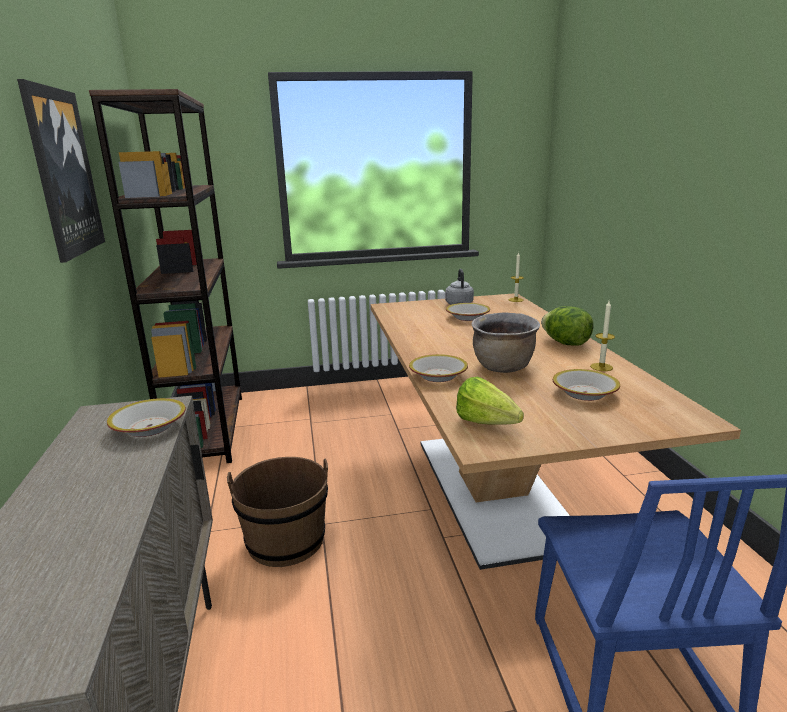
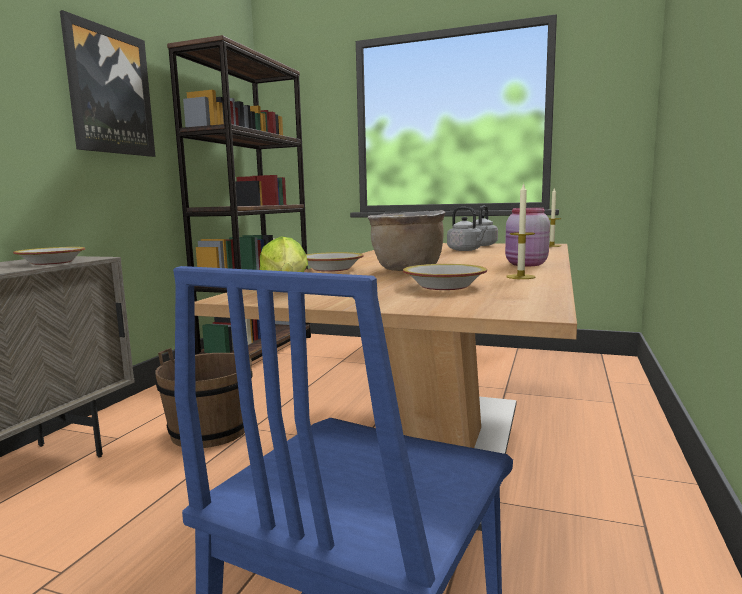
camera: 30 degrees right, 10 degrees down
(468, 317) = (466, 250): bowl -> grey kettle
(565, 343) = (525, 265): lettuce -> pink jar

